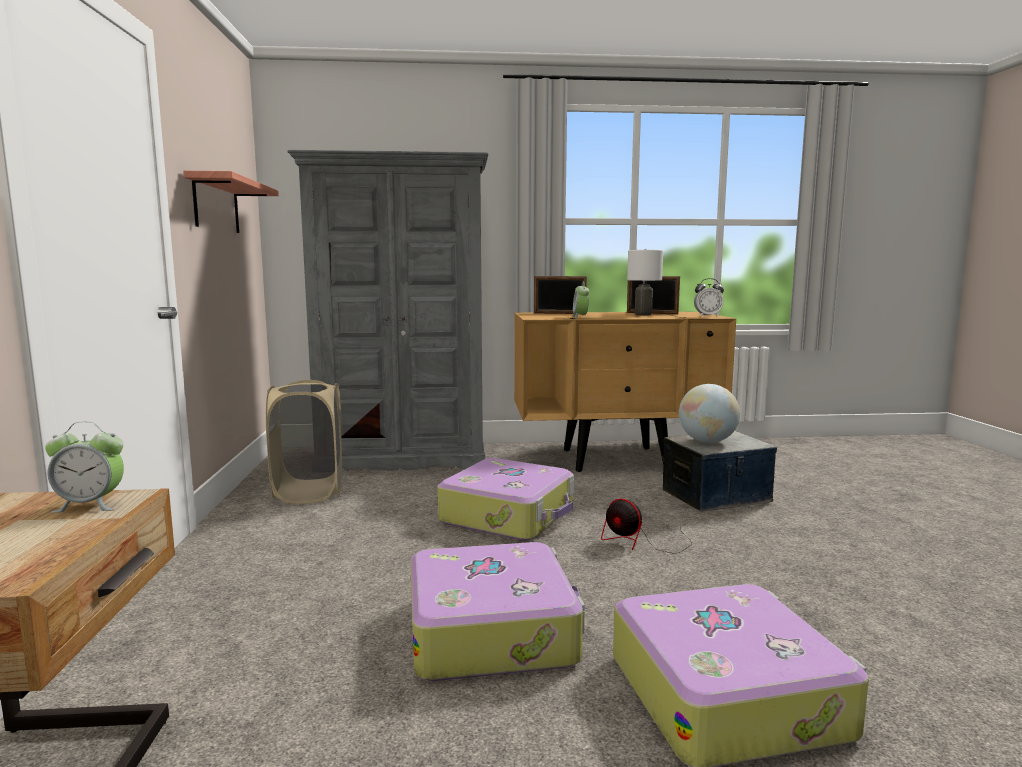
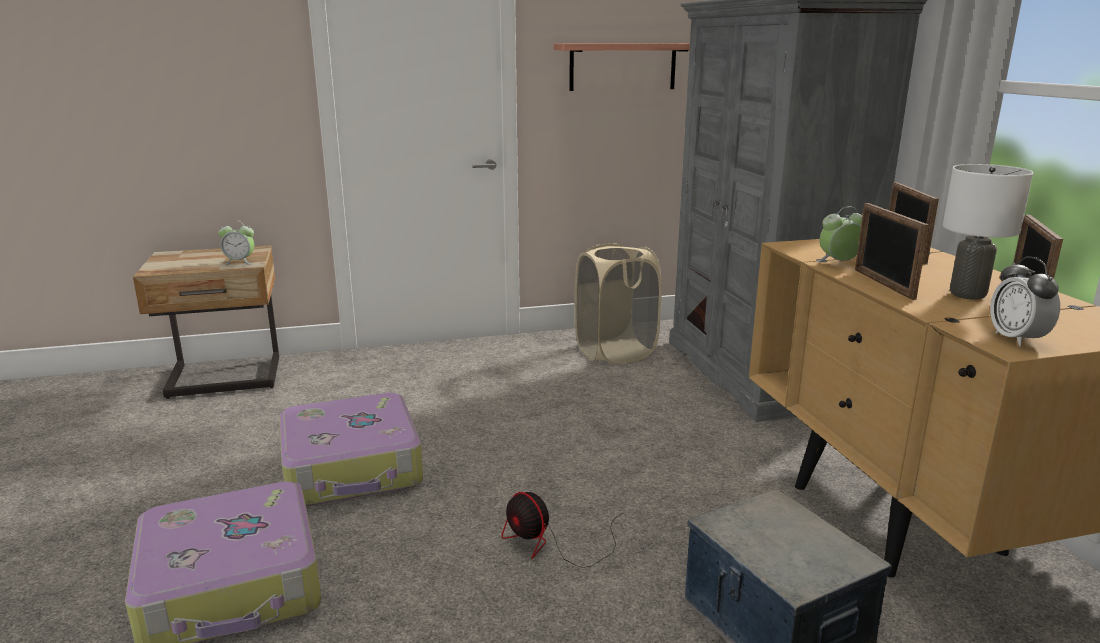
camera: 80 degrees right, 10 degrees up
(90, 505) = (240, 262): alarm clock -> alarm clock turned 75 degrees counterclockwise
(509, 515) = (602, 452): suitcase -> none
(623, 317) = (883, 284): none -> picture frame
(642, 542) = (553, 544): fan -> fan turned 75 degrees counterclockwise
(707, 441) = (771, 527): globe -> none

